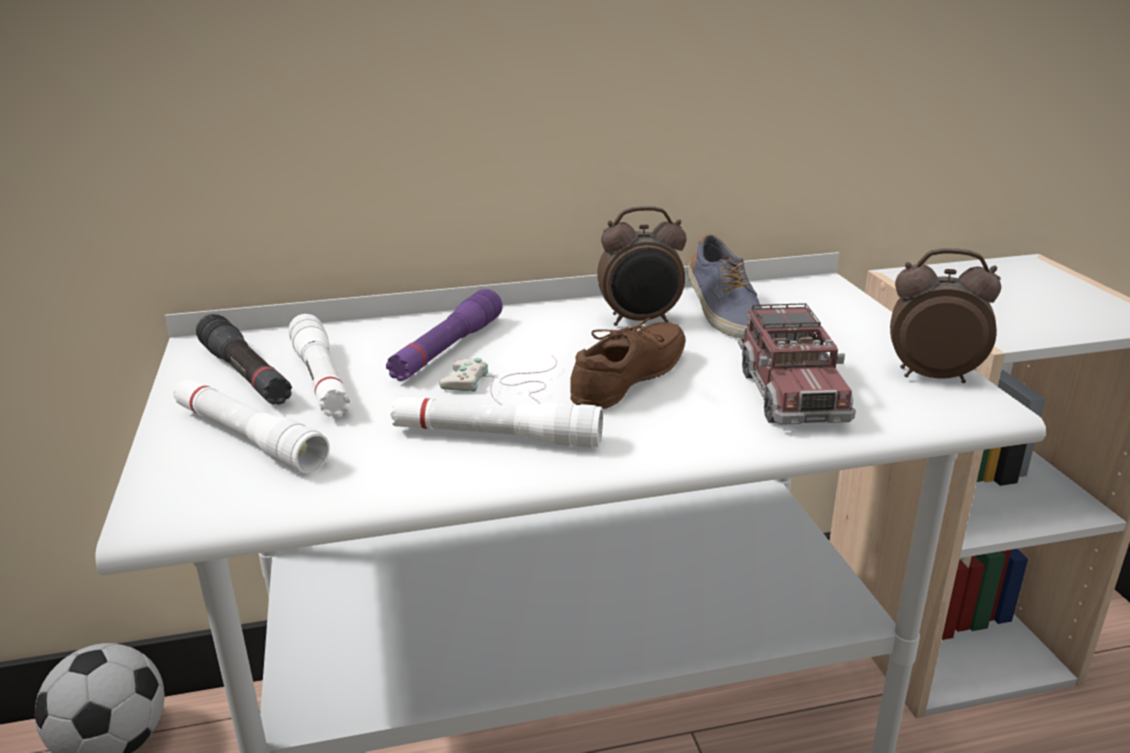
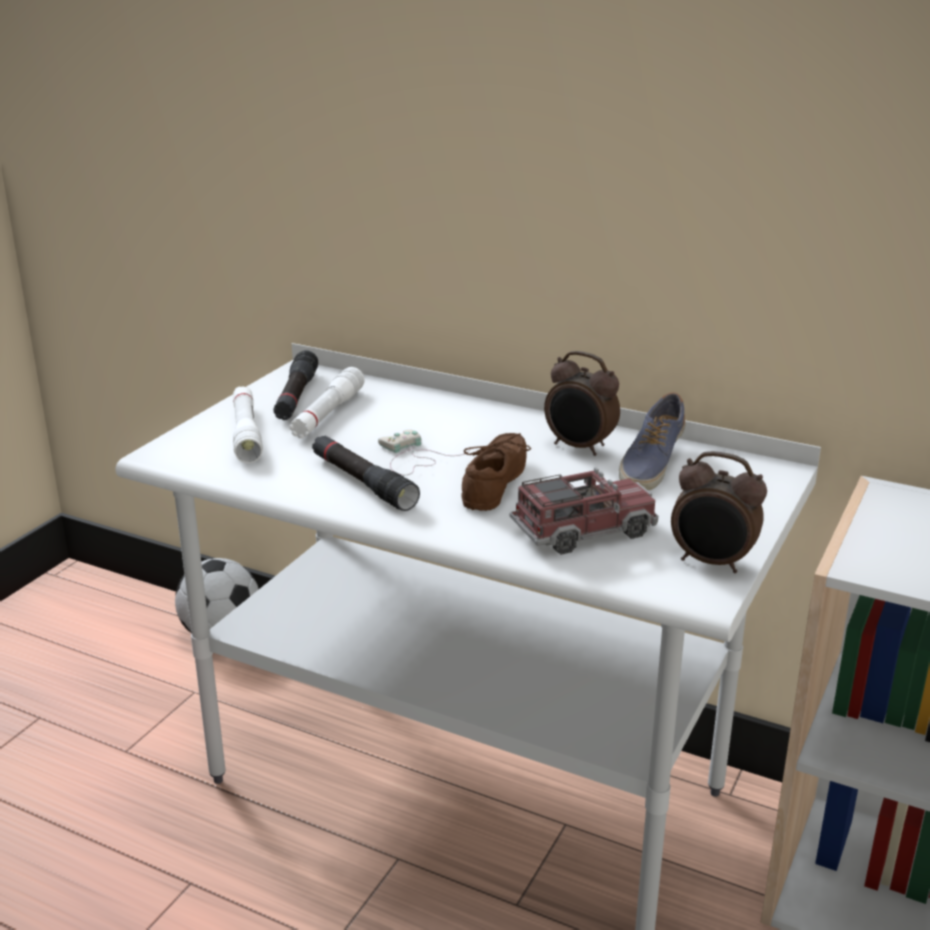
camera: 40 degrees right, 0 degrees up
(447, 349) = (424, 421): purple flashlight -> none
(496, 436) = (363, 483): white flashlight -> black flashlight
(634, 380) = (499, 483): brown shoe -> brown shoe turned 60 degrees counterclockwise
(791, 393) = (584, 531): toy truck -> toy truck turned 150 degrees counterclockwise
(931, 375) = (712, 563): alarm clock -> alarm clock turned 150 degrees clockwise

